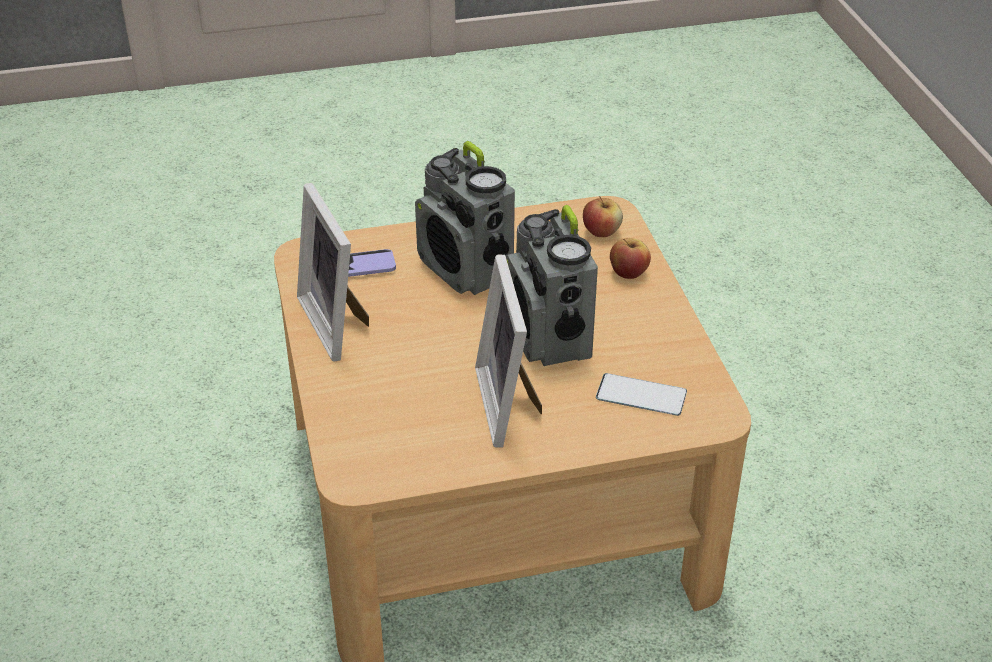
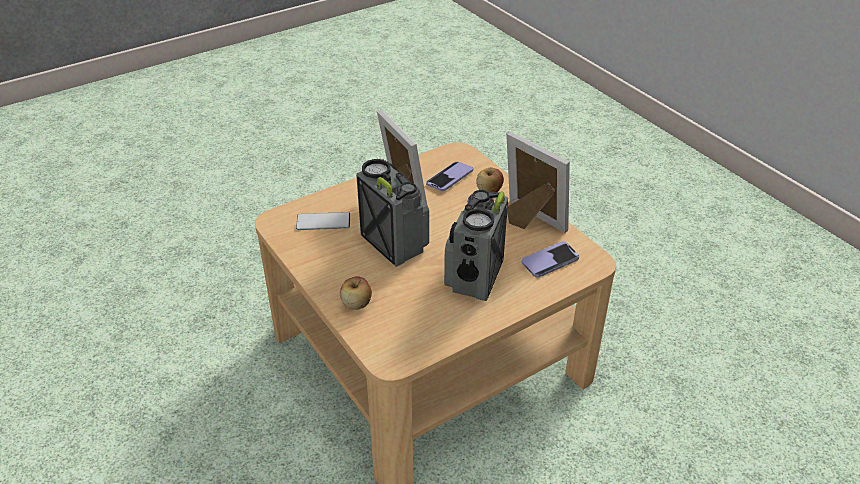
camera: 160 degrees right, 0 degrees up
(403, 426) = (449, 178): none -> phone
(466, 270) = (474, 277): radio -> radio turned 105 degrees counterclockwise
(601, 232) = (390, 336): apple -> apple (489, 191)

